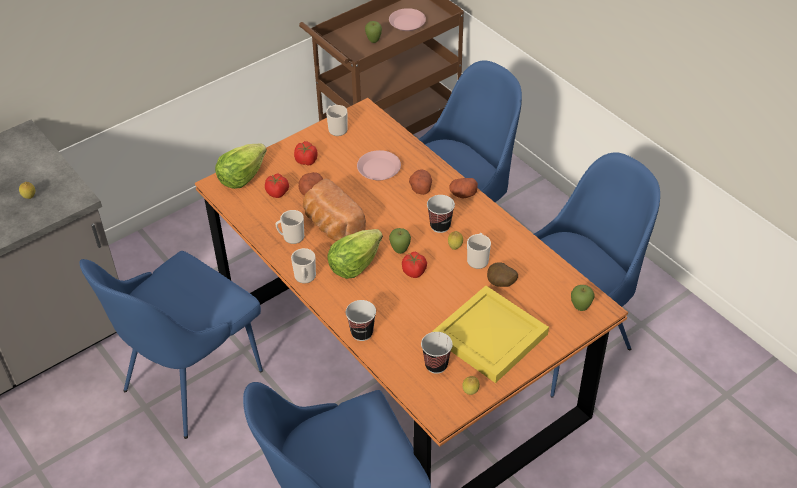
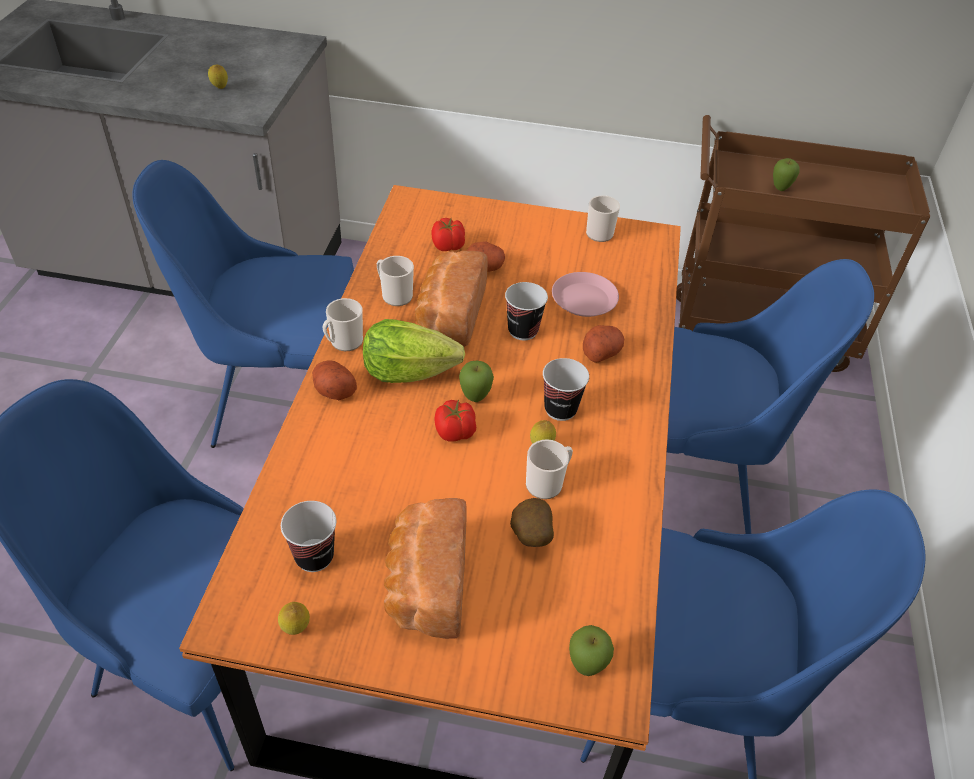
camera: 45 degrees right, 0 degrees up
(241, 177) = (439, 209): lettuce -> none
(306, 160) = (522, 238): tomato -> none
(362, 333) = (303, 445): cup -> cup (523, 330)
(407, 23) = (847, 195): pink plate -> none
(463, 194) = (640, 397): potato -> potato (333, 390)
(490, 335) = (425, 583): yellow tray -> bread

